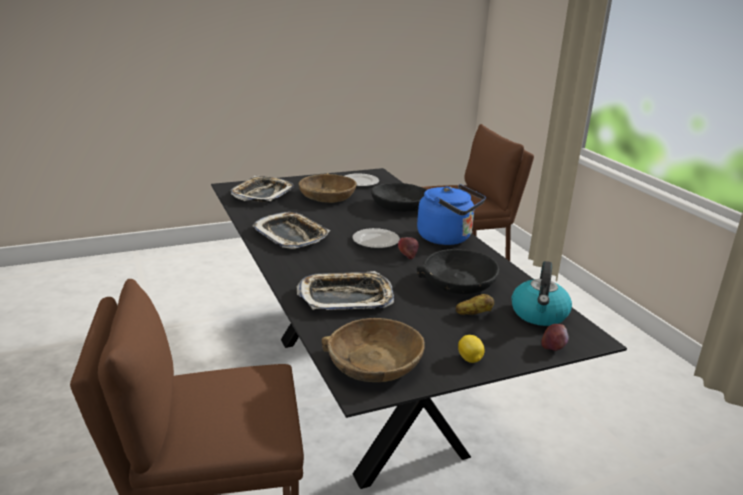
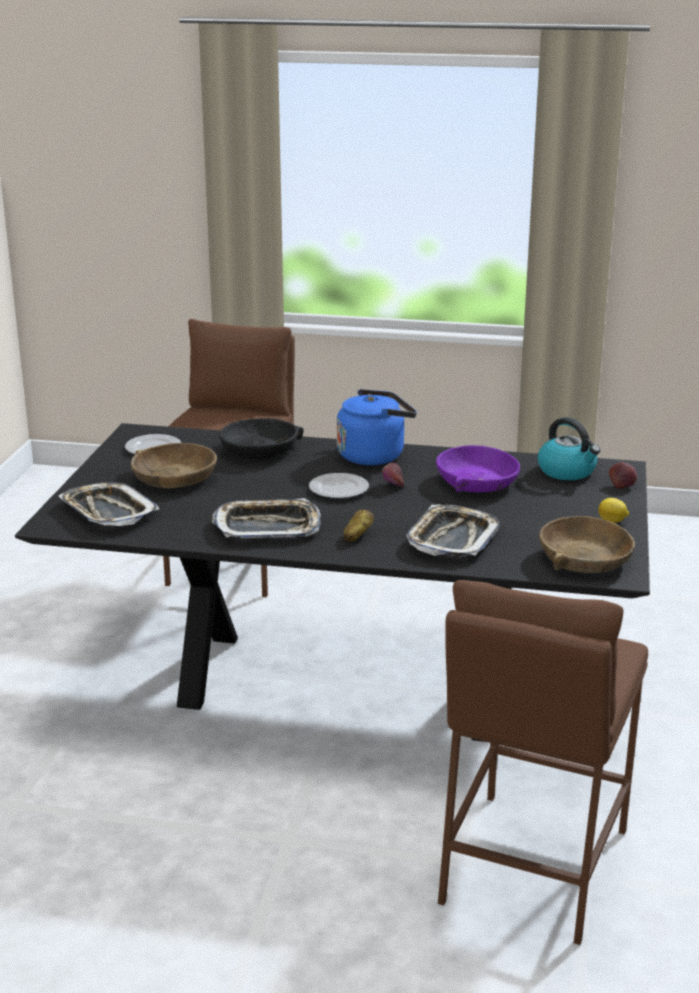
camera: 55 degrees left, 0 degrees up
(458, 283) = (477, 482): black bowl -> purple bowl
(473, 314) = (541, 495): potato -> potato (357, 536)

